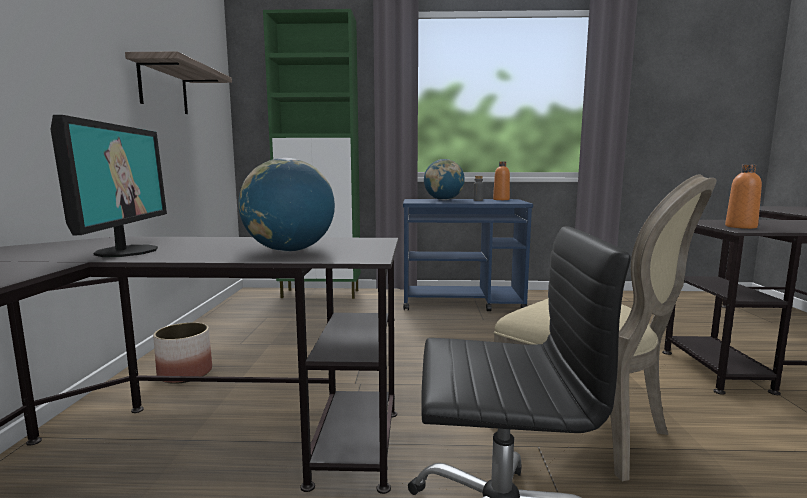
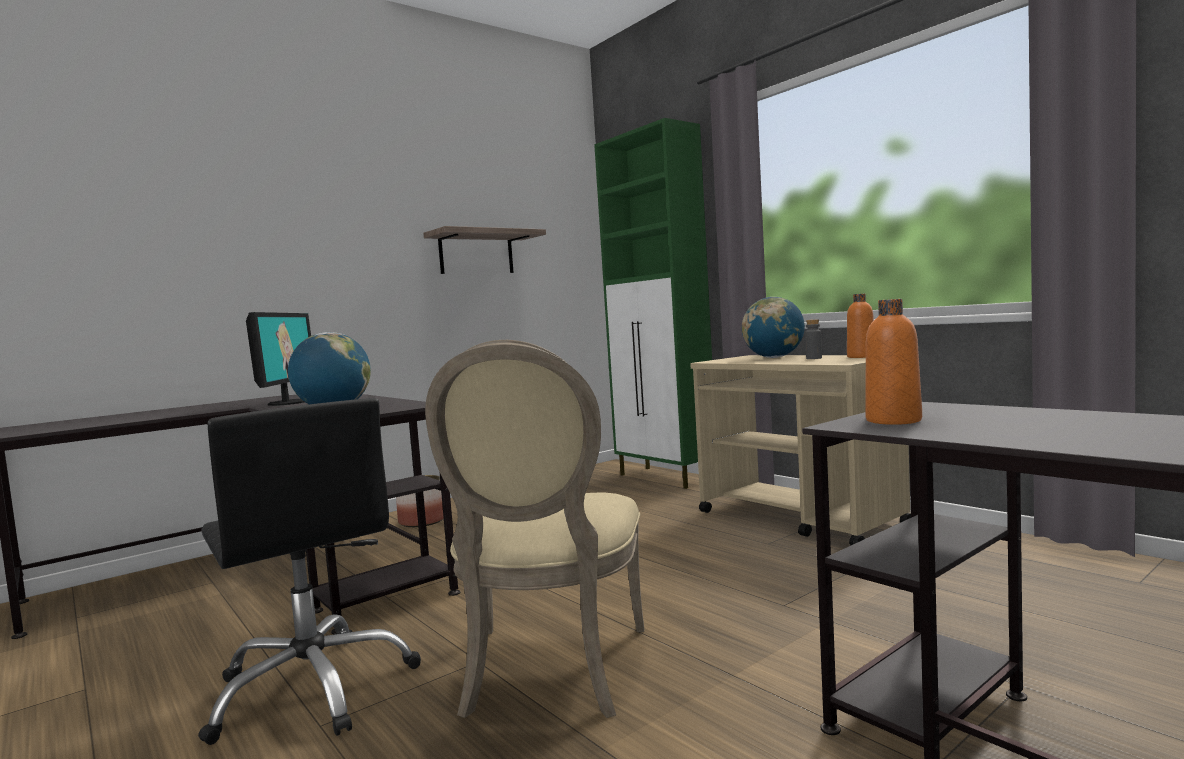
camera: 50 degrees right, 5 degrees down
(125, 251) = (288, 402): monitor -> monitor turned 45 degrees counterclockwise
(463, 302) = (801, 518): blue cart -> beige cart

